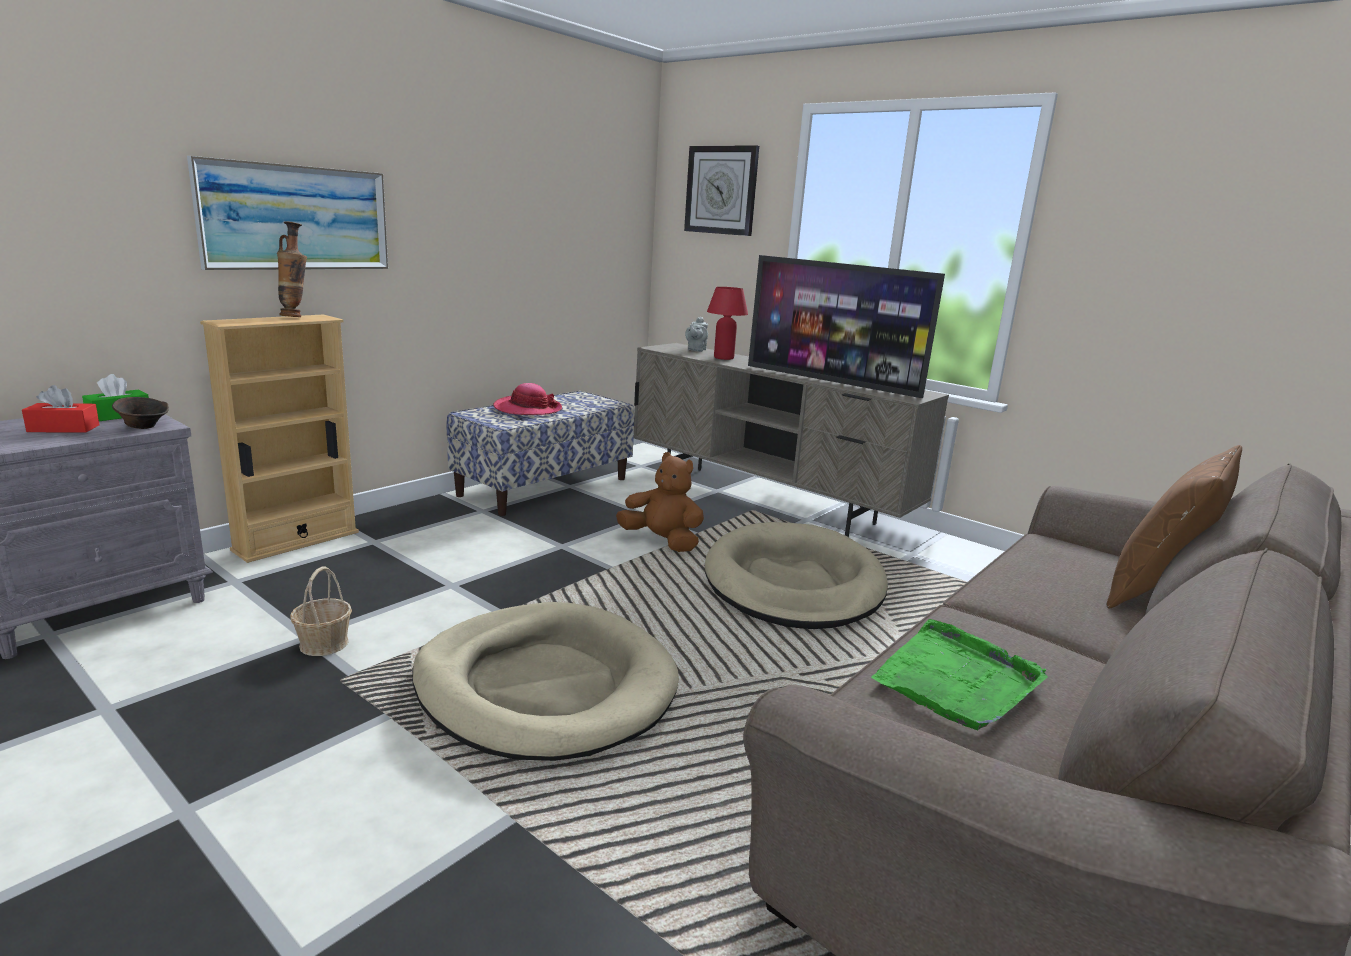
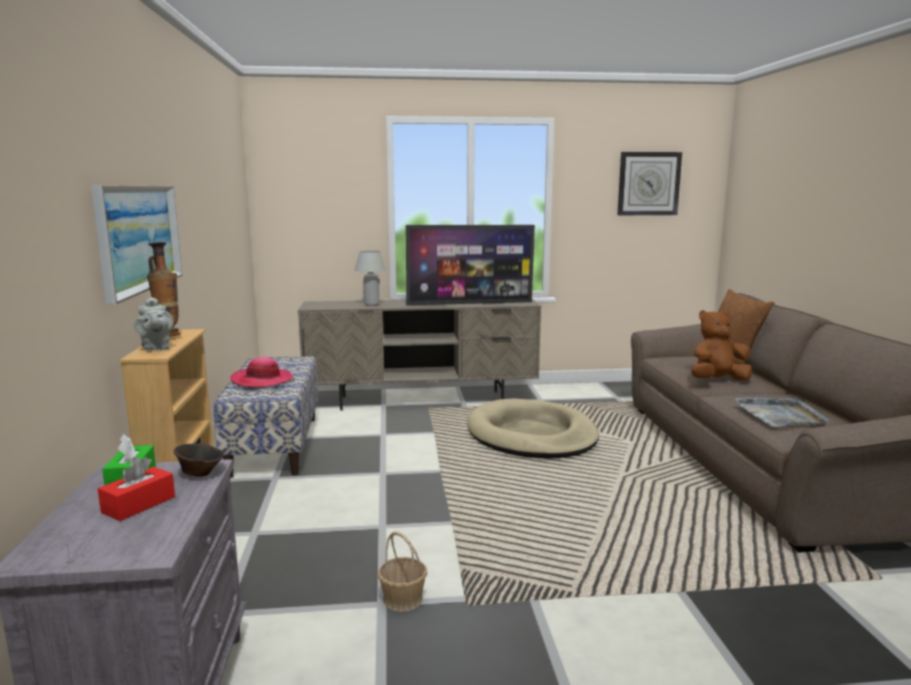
camera: 45 degrees left, 5 degrees down
(545, 686) = (559, 539): beige dog bed -> none
(662, 542) = (428, 444): brown plush toy -> brown plush toy (717, 381)
(696, 350) = (336, 303): grey teapot -> grey teapot (156, 348)
(721, 190) = (319, 178): wall clock -> wall clock (648, 184)
(723, 358) = (371, 304): red table lamp -> white table lamp
(956, 680) = (781, 416): green tray -> grey tray

